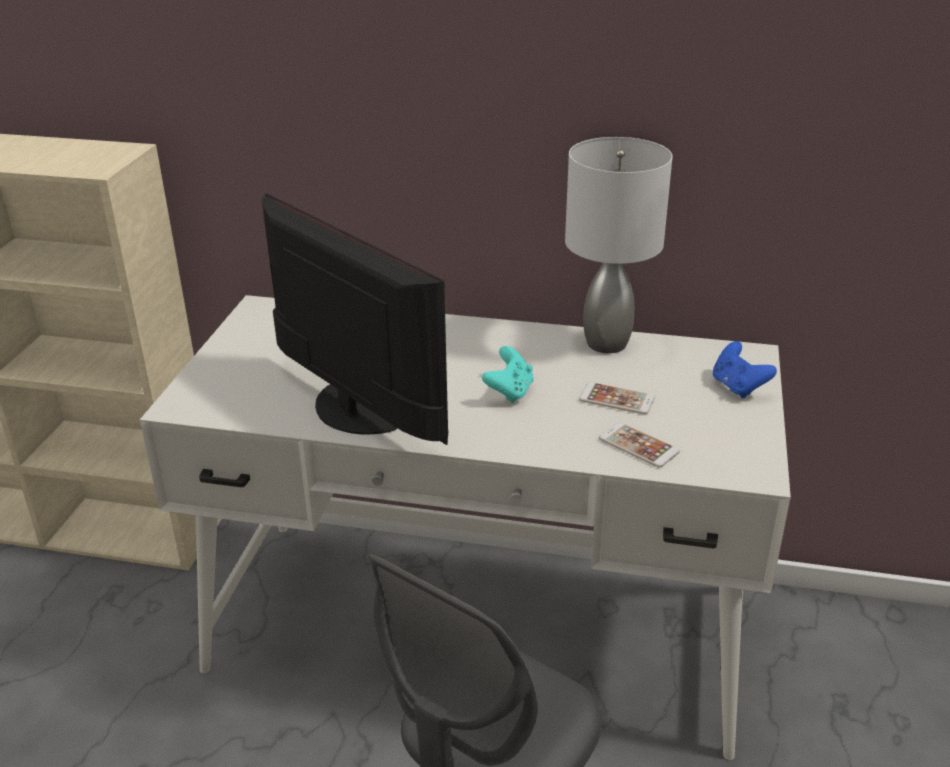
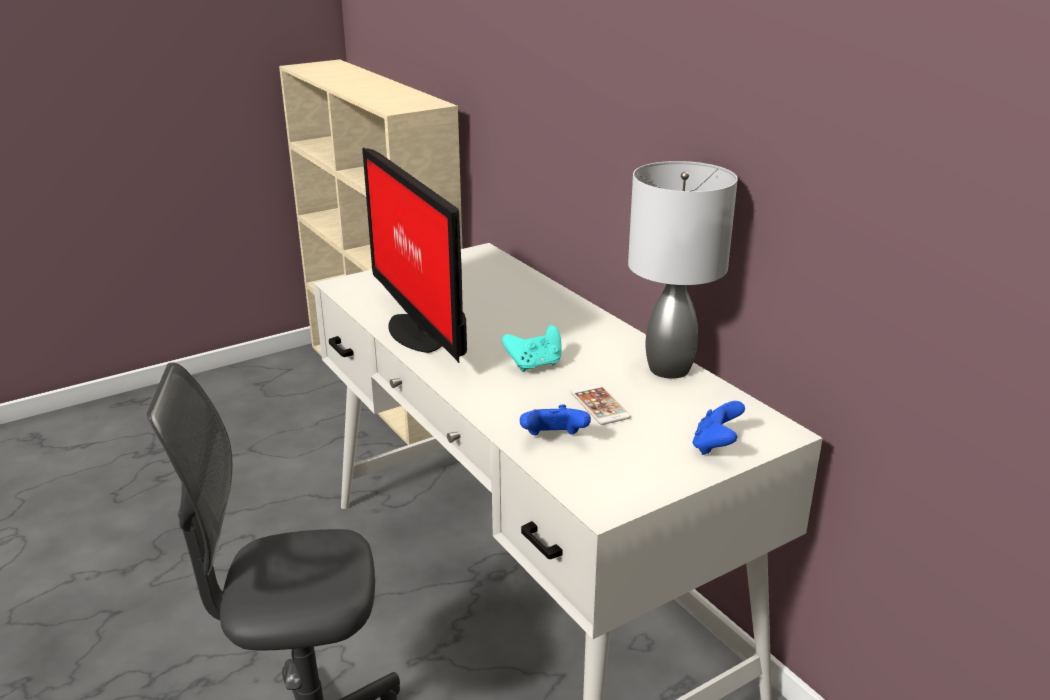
camera: 45 degrees right, 5 degrees down
(354, 413) = (419, 331): monitor -> monitor turned 150 degrees clockwise
(638, 445) = (553, 439): phone -> blue game controller

